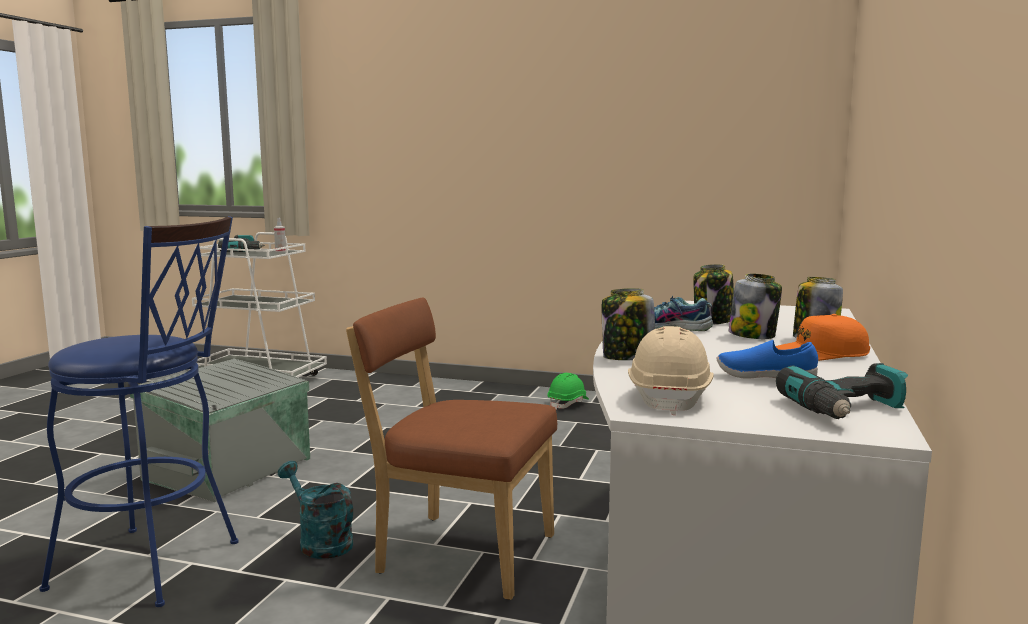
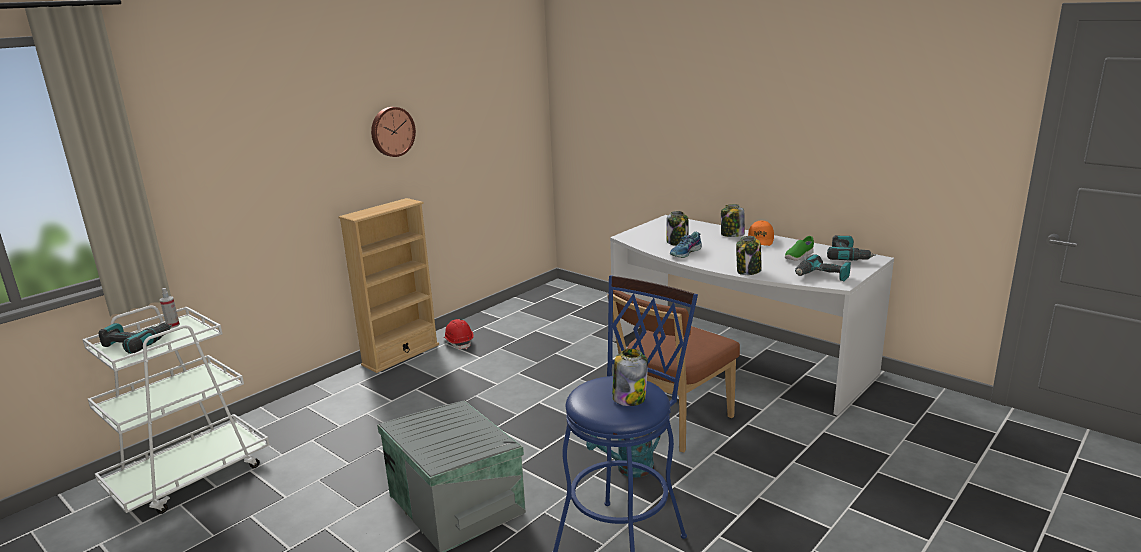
camera: 65 degrees left, 10 degrees up
(513, 389) = (400, 355): none -> beige bookcase
(558, 132) = (392, 131): none -> wall clock
(568, 403) = (459, 342): green hard hat -> red hard hat
(670, 398) = (822, 276): beige hard hat -> power drill
(753, 335) = (715, 242): jar -> jar (629, 398)
(765, 379) = (798, 257): blue shoe -> green shoe

